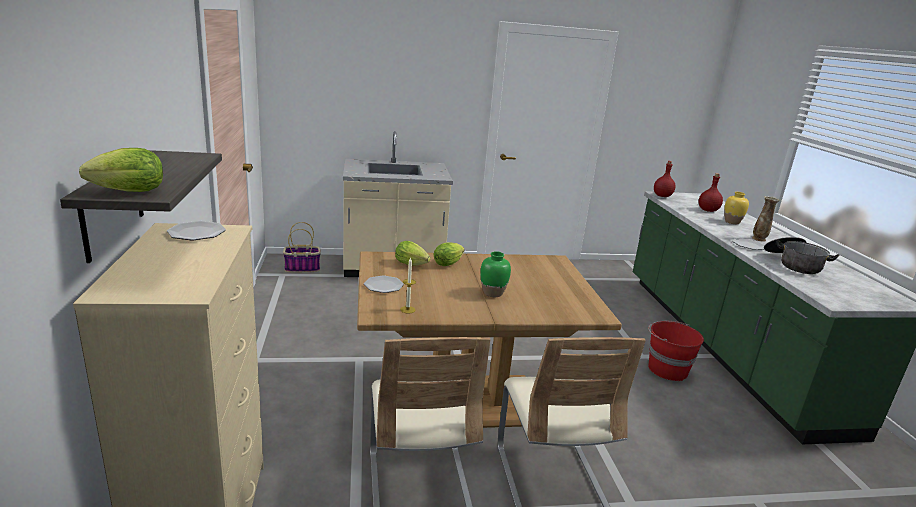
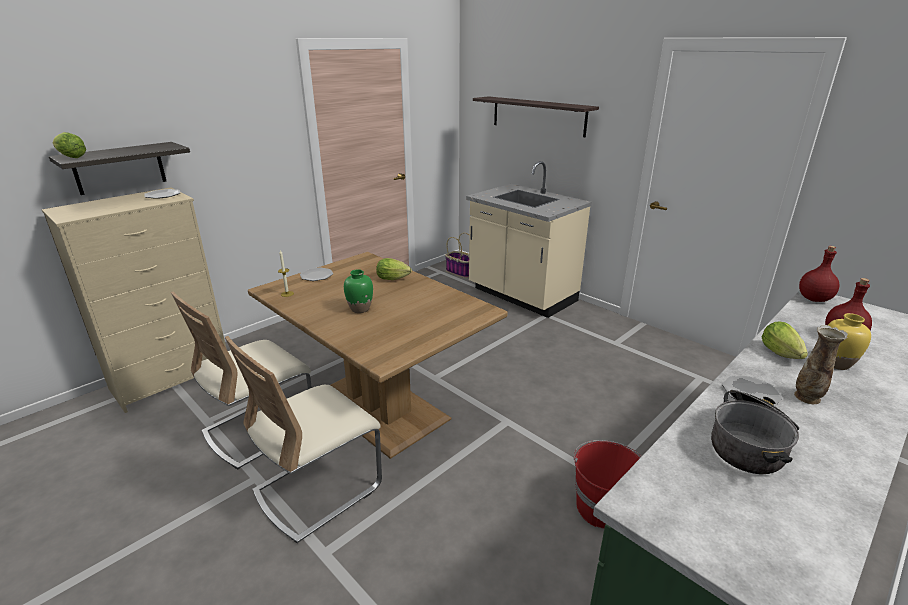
camera: 55 degrees right, 5 degrees up
(375, 86) = (538, 116): none -> shelf
(413, 265) = (369, 271): lettuce -> lettuce (782, 355)

